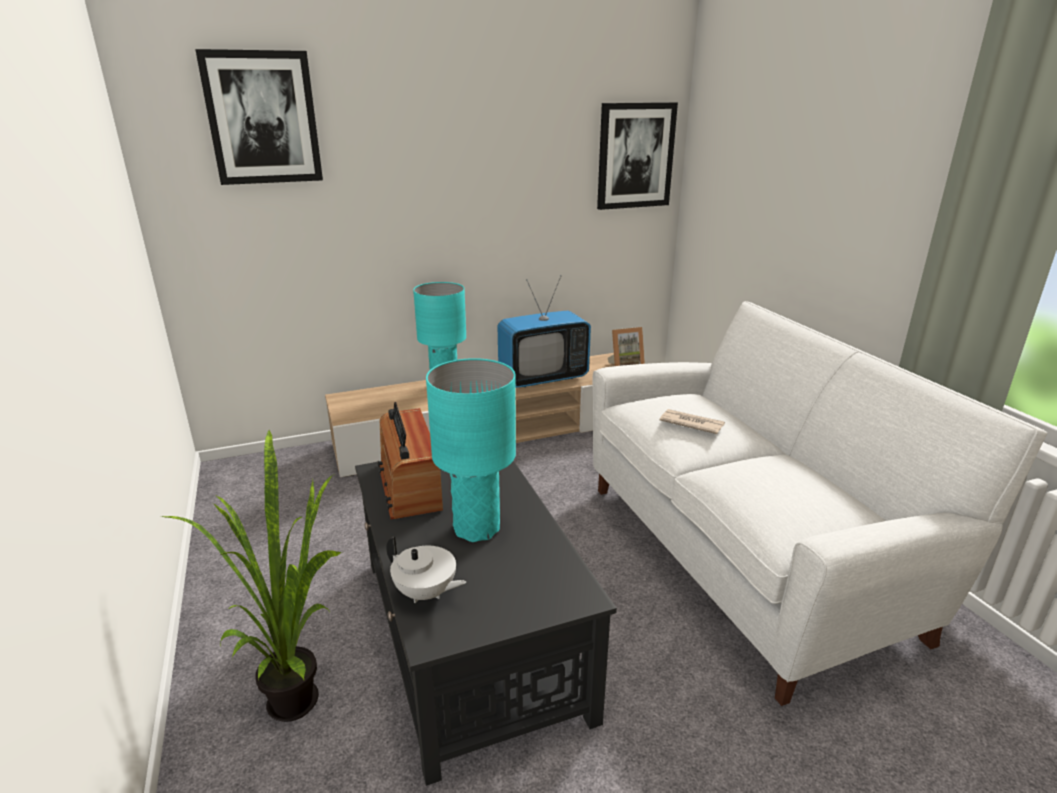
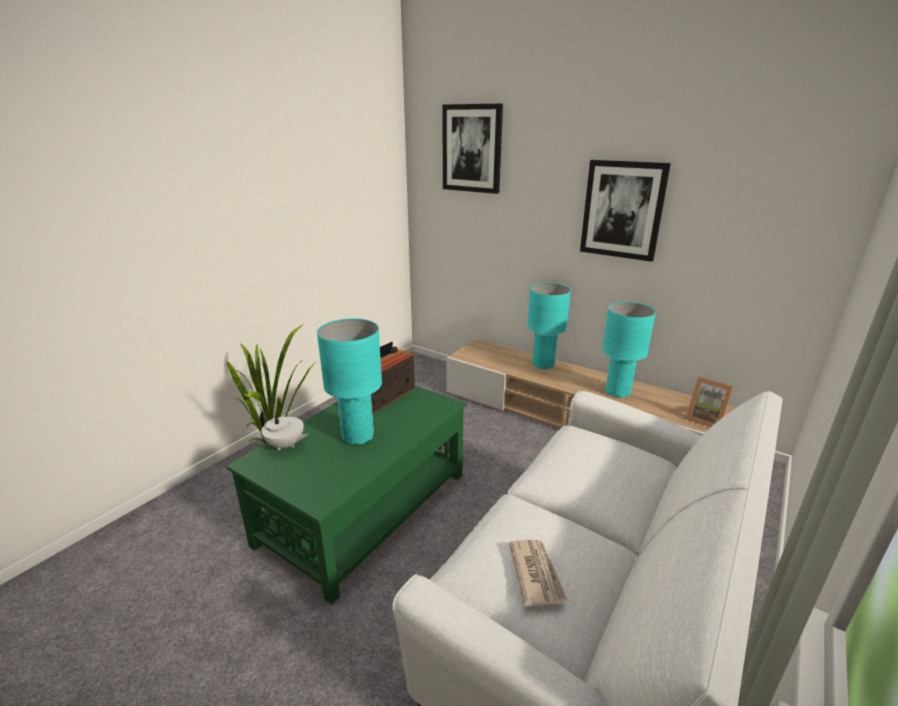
camera: 55 degrees right, 0 degrees up
(426, 593) = (285, 445): white teapot -> white teapot turned 60 degrees counterclockwise
(470, 635) = (364, 508): black coffee table -> green coffee table
(543, 378) = (618, 392): television -> turquoise table lamp
(635, 156) = (795, 208): picture -> picture (622, 210)
(691, 423) = (578, 467): newspaper -> newspaper (536, 573)

